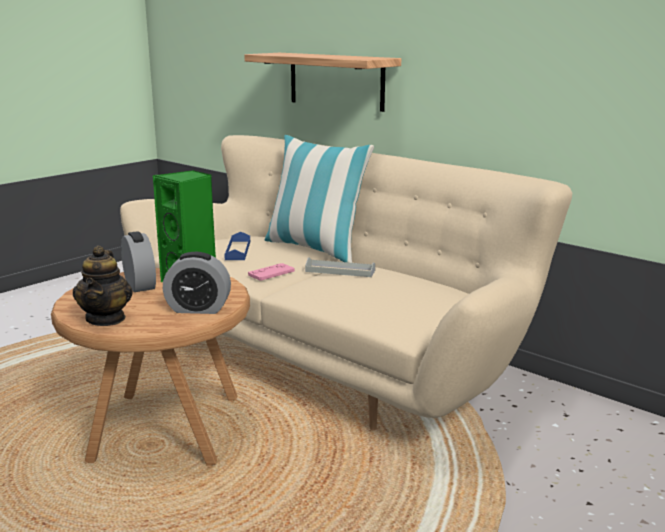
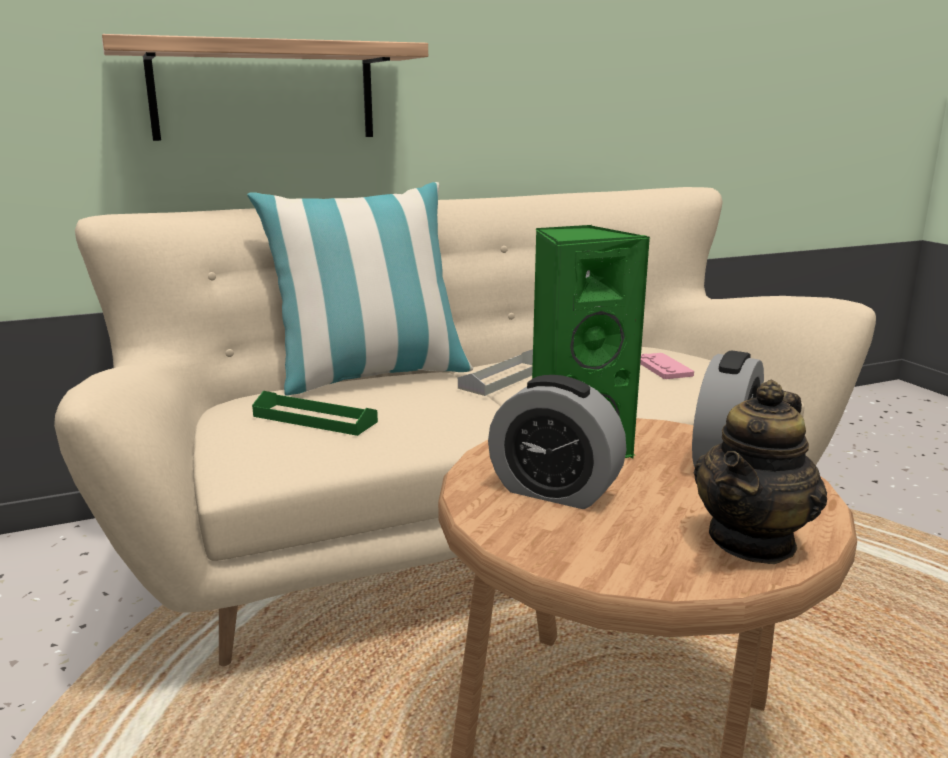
camera: 65 degrees left, 0 degrees up
(106, 319) = (753, 541): teapot -> teapot turned 105 degrees clockwise
(140, 285) = (554, 491): alarm clock -> alarm clock turned 150 degrees counterclockwise
(238, 250) = (315, 419): blue tray -> green tray
(271, 273) = (467, 415): pink game controller -> pink game controller (663, 367)

